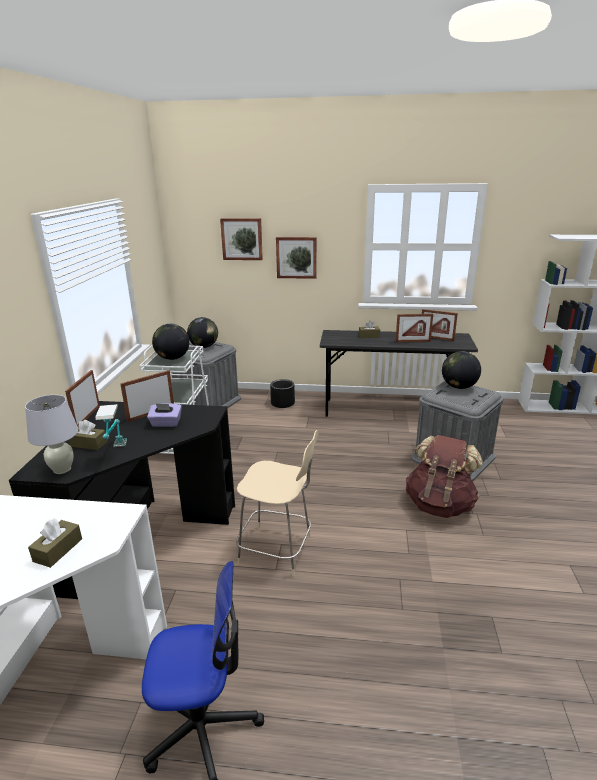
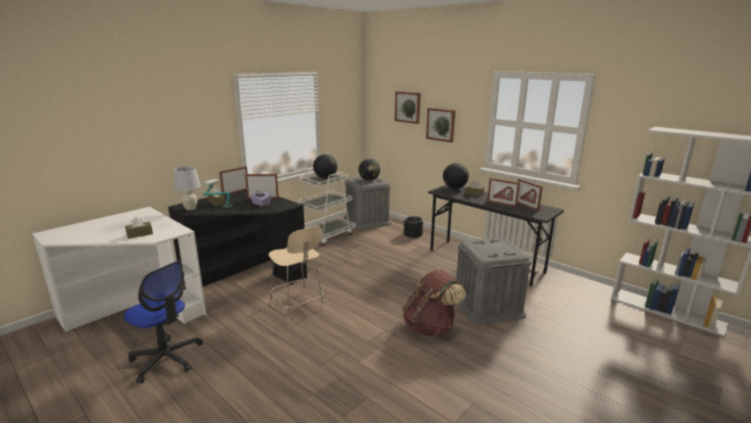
camera: 35 degrees right, 5 degrees down
(459, 387) = (499, 244): globe -> globe (454, 188)

